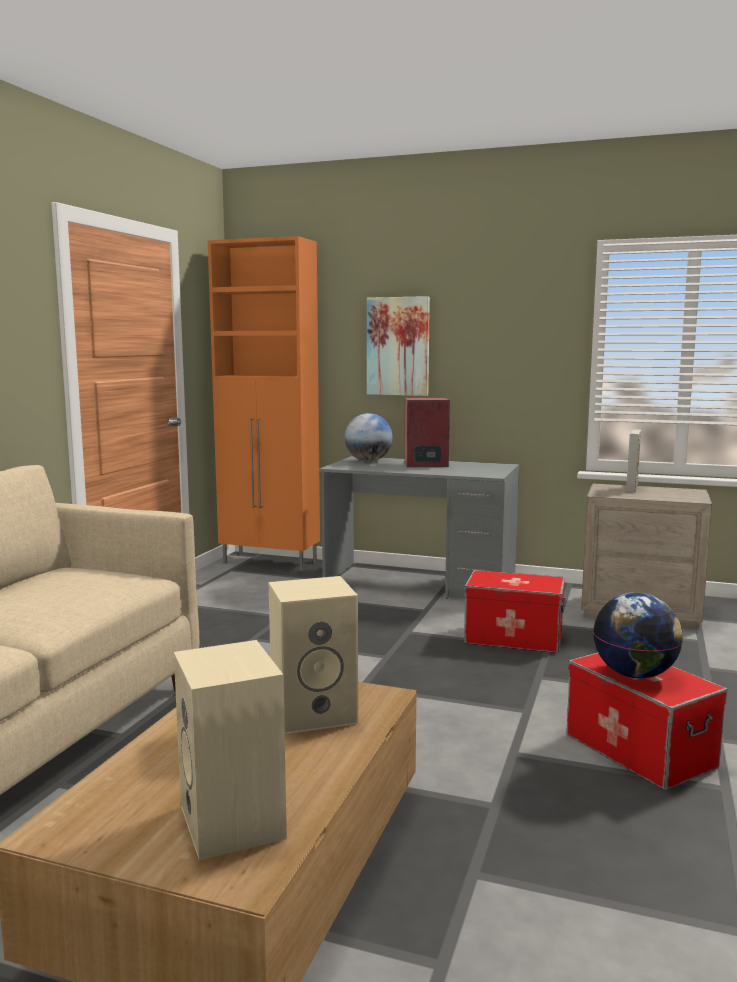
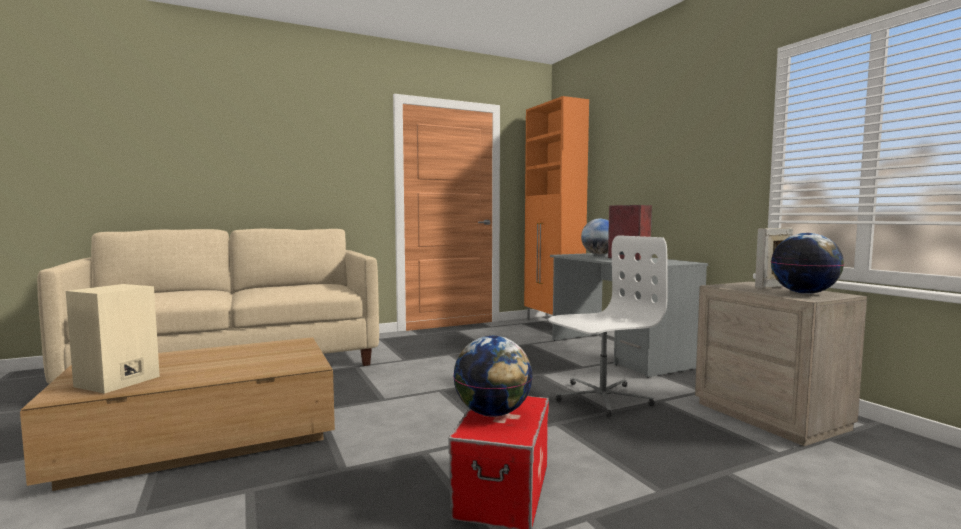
camera: 45 degrees right, 5 degrees down
(315, 713) = (267, 362): beige speaker -> none
(398, 346) = (633, 168): picture -> none
(514, 638) = (601, 398): storage box -> white office chair
(673, 493) = (804, 293): none -> globe

